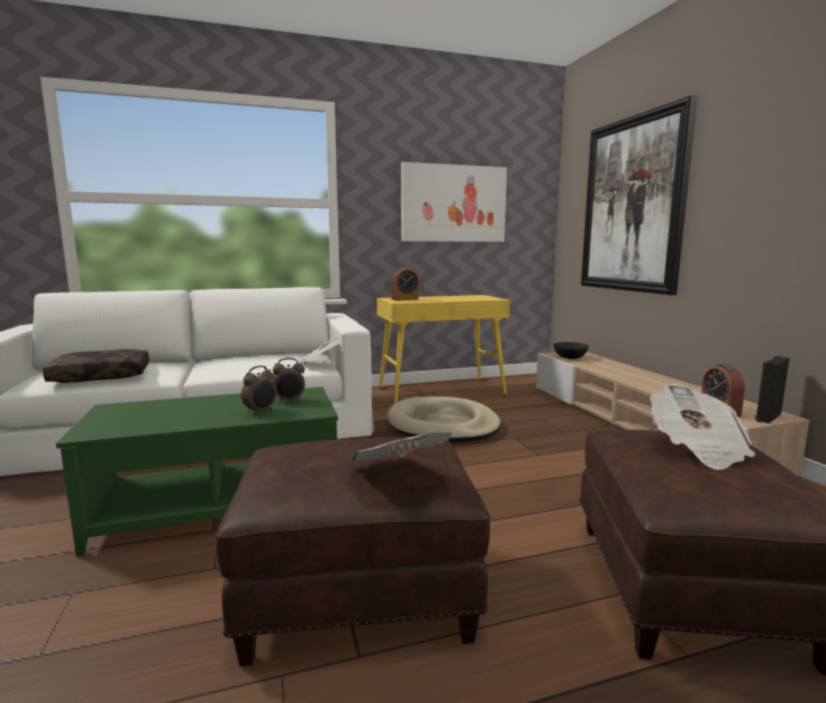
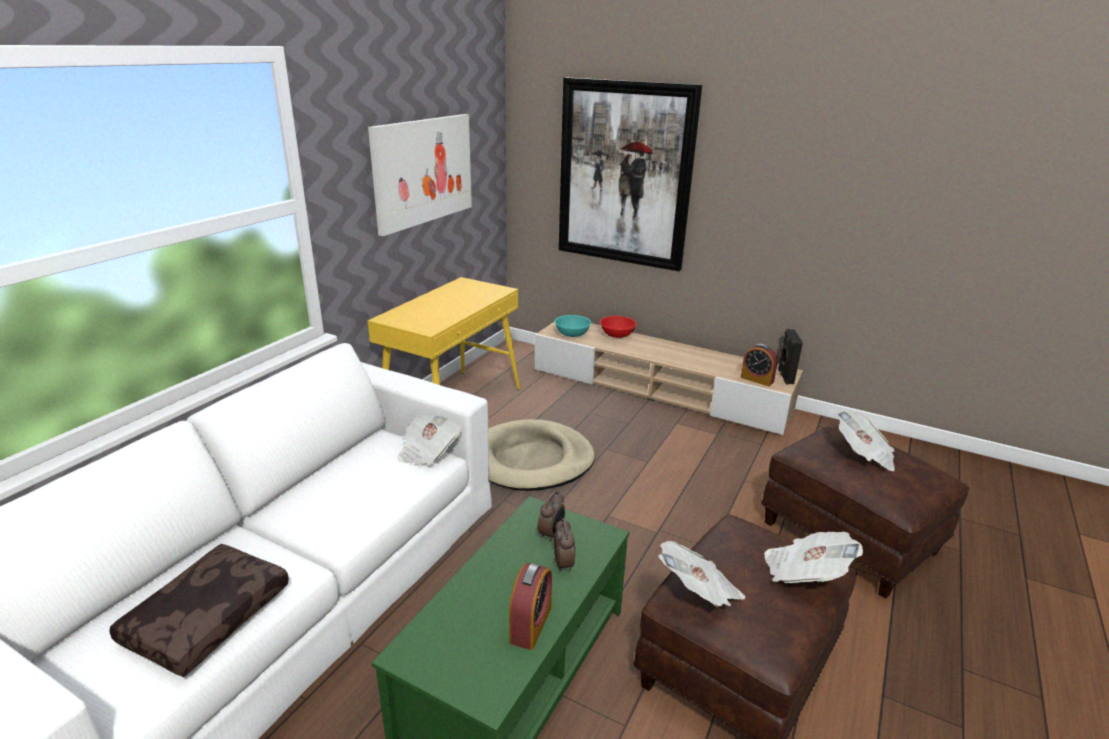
camera: 45 degrees left, 15 degrees up
(289, 446) = (699, 592): none -> newspaper
(405, 299) = (414, 317): alarm clock -> alarm clock (530, 624)
(570, 357) = (572, 334): black bowl -> turquoise bowl
(612, 364) = (617, 335): none -> red bowl

